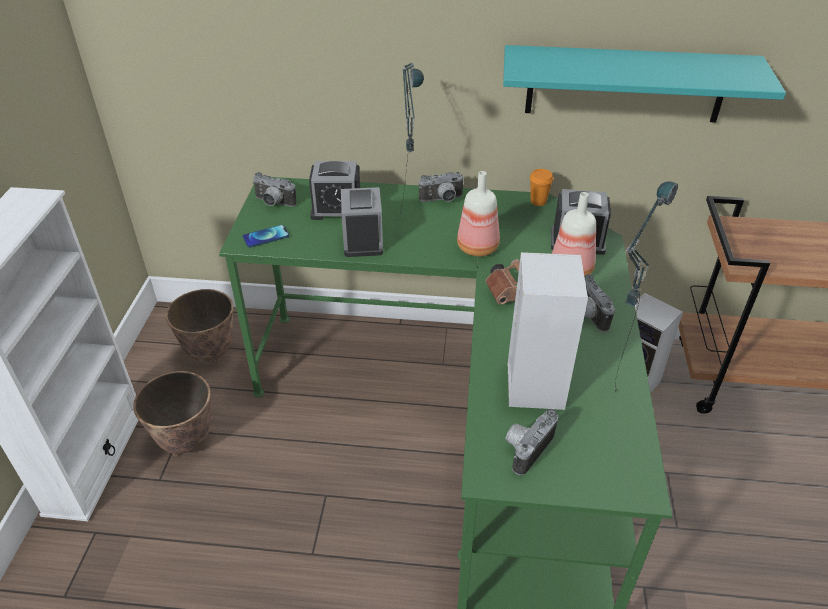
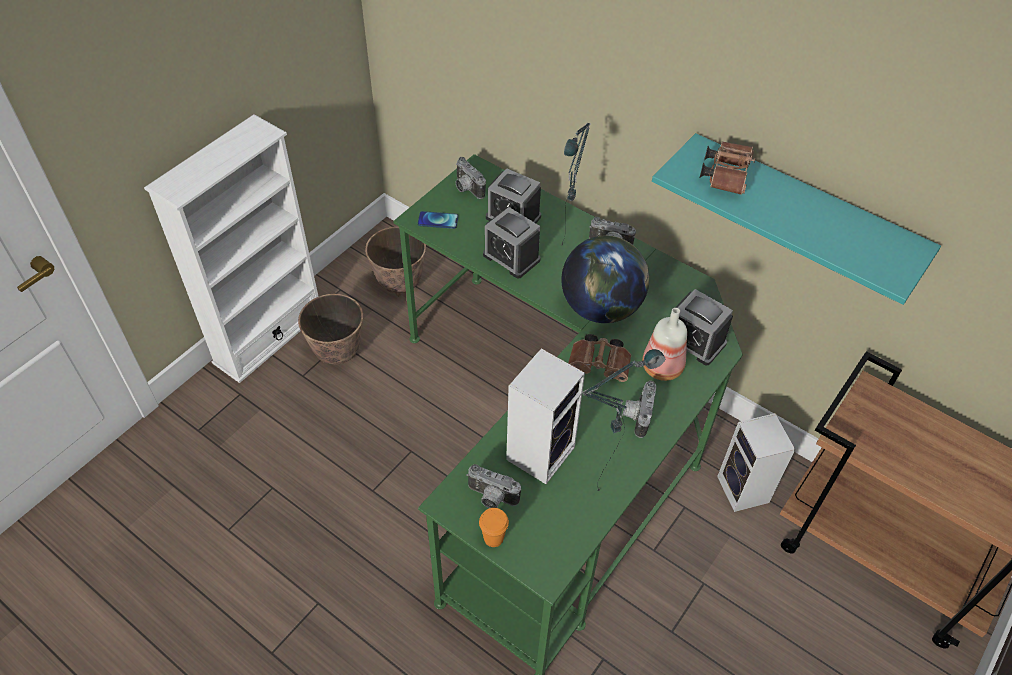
camera: 30 degrees right, 10 degrees up
(363, 240) = (511, 257): alarm clock -> alarm clock turned 75 degrees counterclockwise
(478, 247) = (601, 307): bottle -> globe
(526, 448) = (491, 498): camera -> camera turned 135 degrees counterclockwise
(538, 201) = (695, 284): orange cup -> orange cup (493, 538)
(561, 61) = (726, 175): none -> brown binoculars

